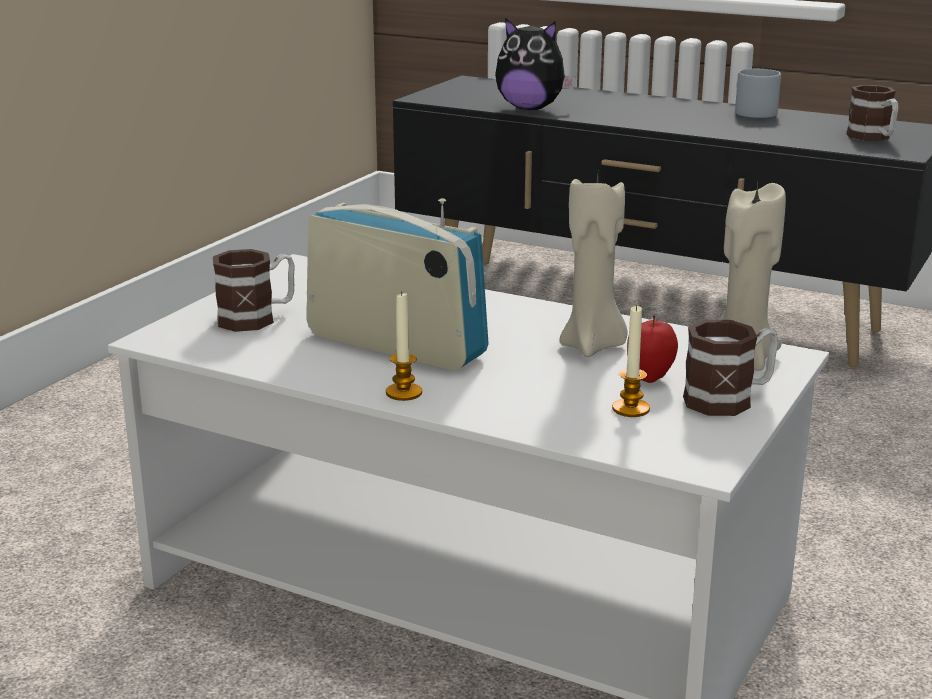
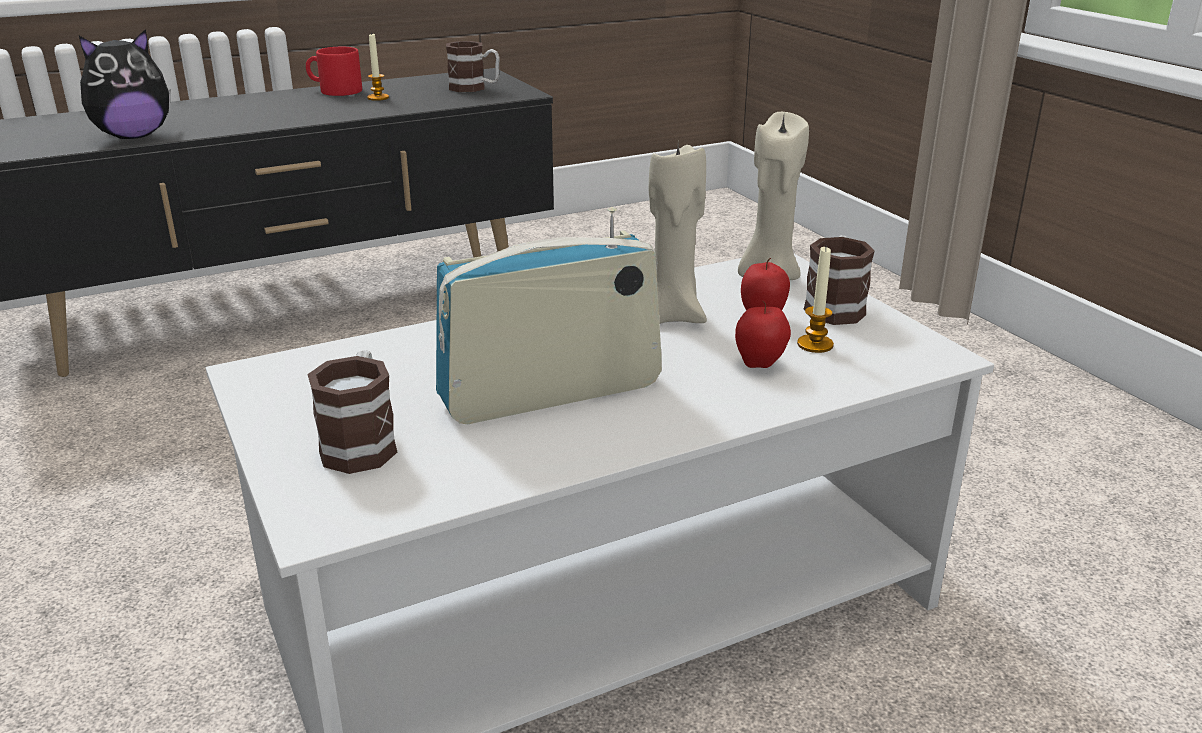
camera: 55 degrees left, 5 degrees up
(404, 393) = (670, 426): candle -> candle (378, 98)
(556, 397) = (760, 364): none -> apple
(751, 111) = (334, 91): grey mug -> red mug

